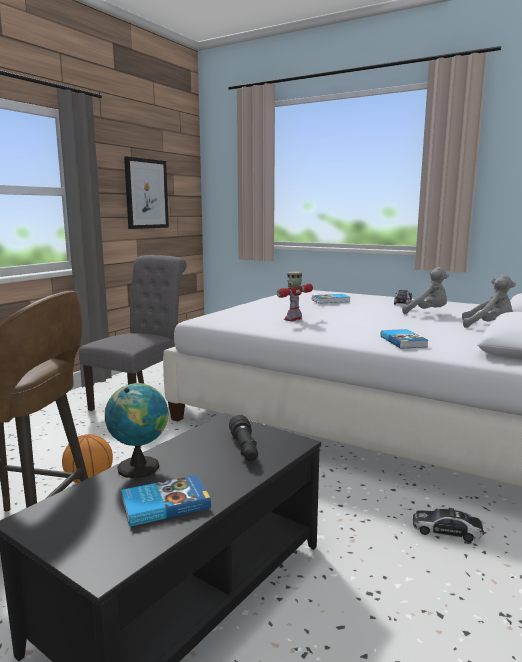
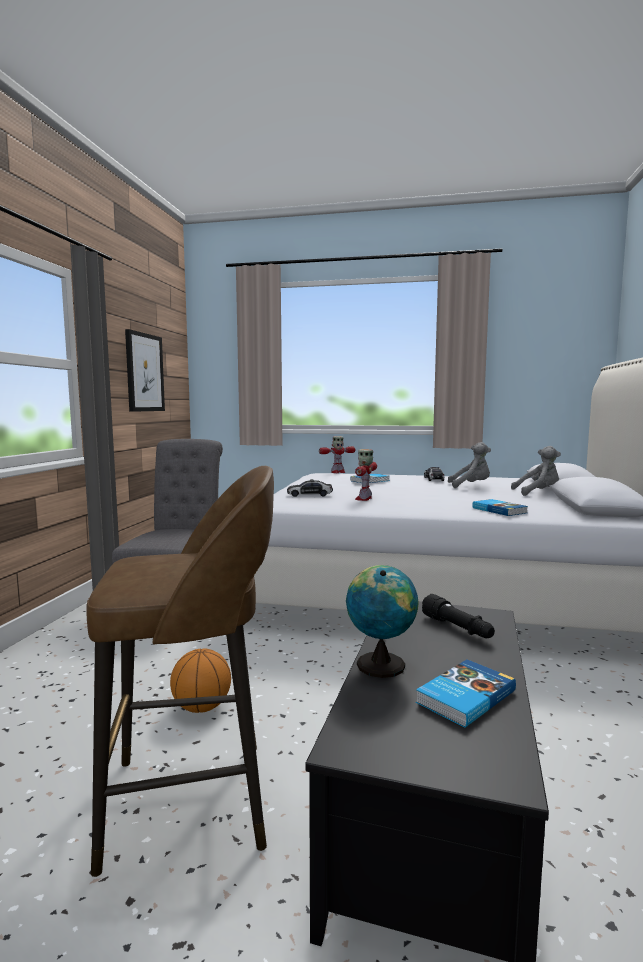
camera: 20 degrees left, 5 degrees down
(320, 290) = (337, 472): none -> toy robot
(446, 531) = (594, 685): toy car -> toy car (309, 495)

